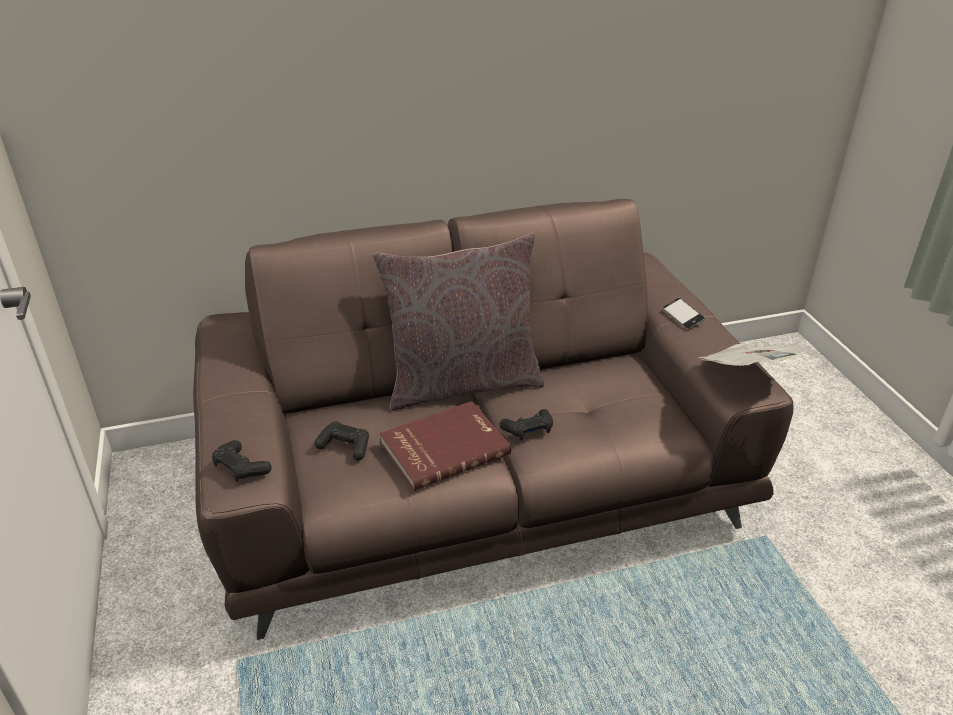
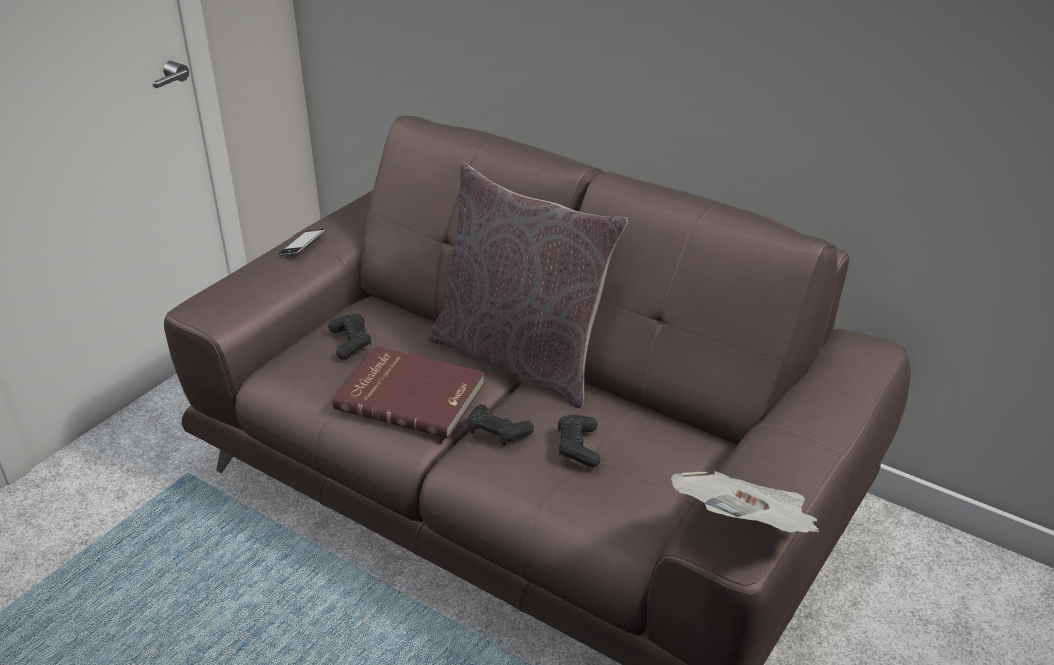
camera: 50 degrees right, 0 degrees up
(241, 468) = (228, 297): black game controller -> black game controller (578, 447)
(682, 317) = (796, 429): phone -> phone (302, 246)

